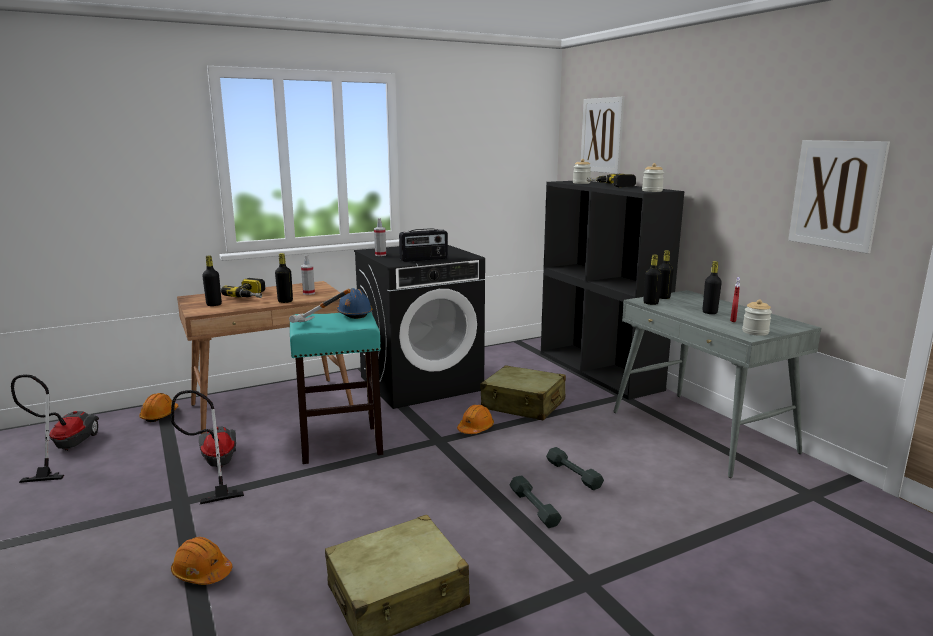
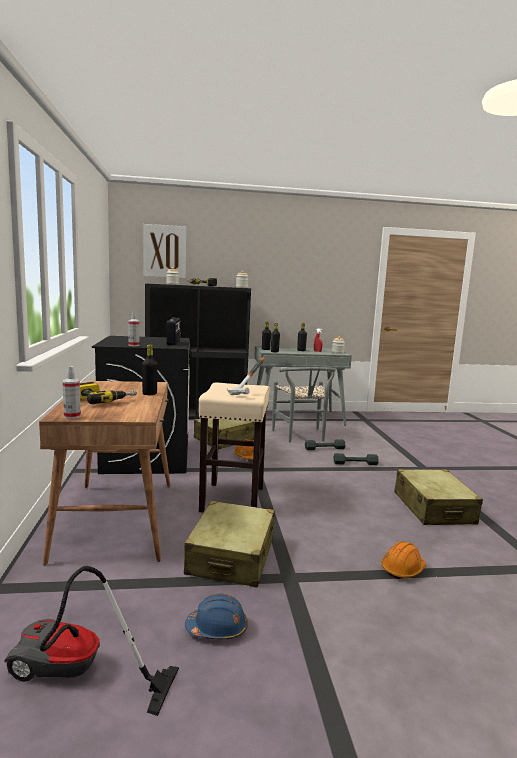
camera: 70 degrees left, 5 degrees down
(159, 415) = (45, 590): orange hard hat -> none
(214, 304) = (118, 411): black bottle -> none
(215, 468) = (231, 556): vacuum cleaner -> beige suitcase
(309, 293) = (130, 387): spray bottle -> spray bottle (72, 416)
(339, 444) = (232, 499): turquoise stool -> beige stool
(354, 314) = (225, 385): blue hard hat -> blue hard hat (217, 629)
(607, 449) = (301, 436): none -> grey chair
(836, 194) = (335, 286): picture -> none

